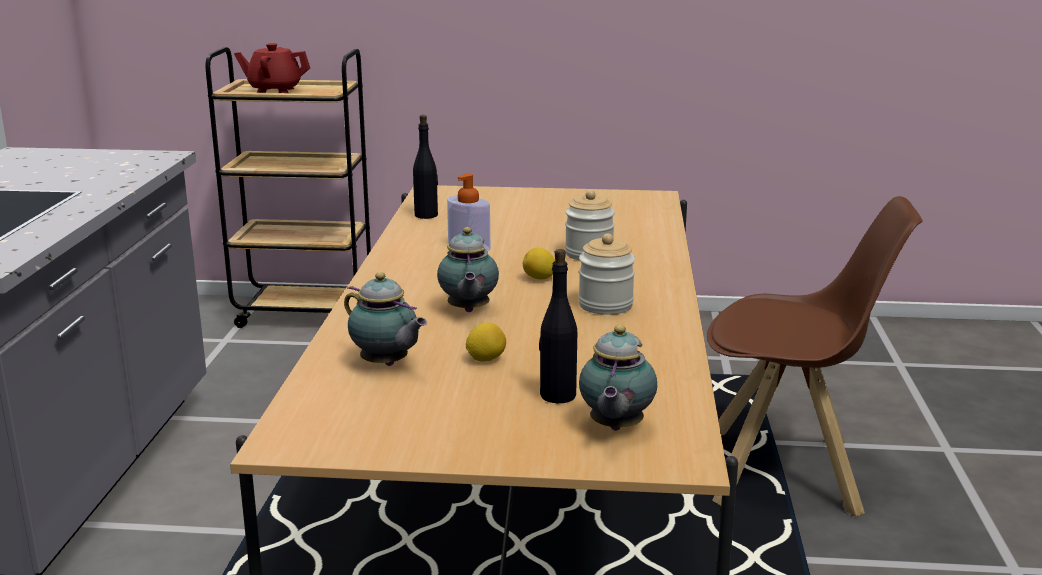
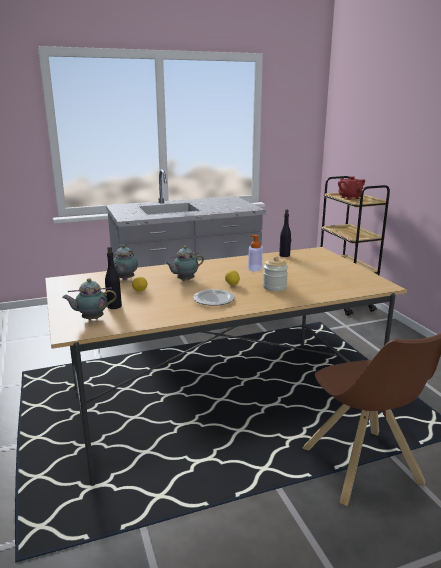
camera: 65 degrees right, 0 degrees up
(605, 305) = (214, 299): jar -> plate

